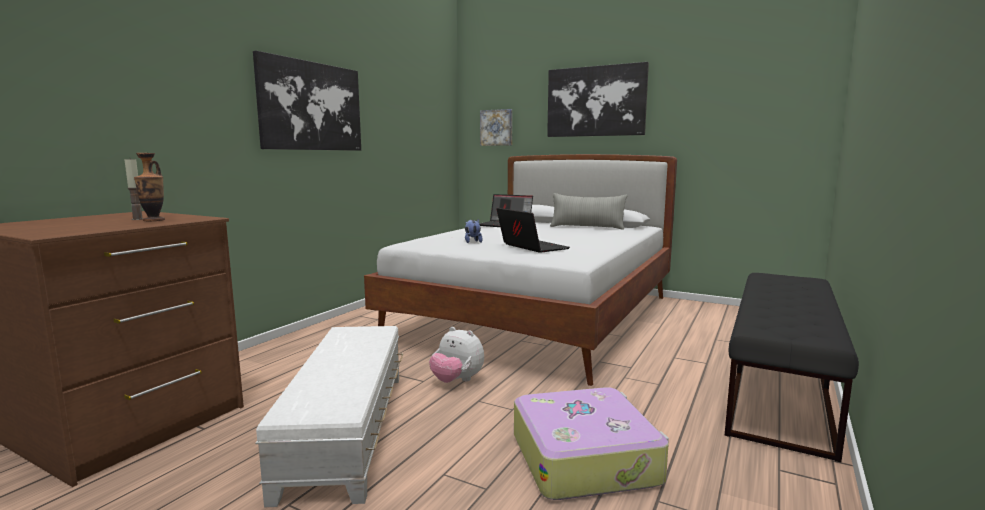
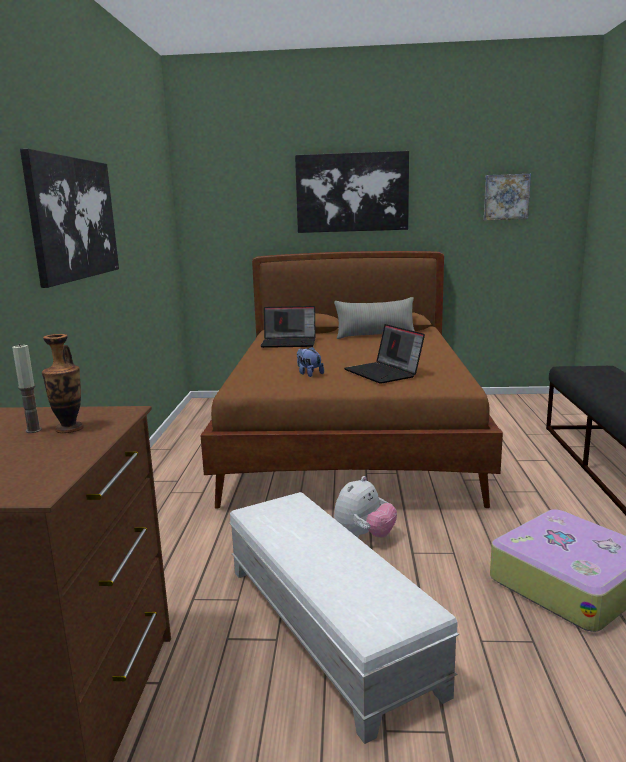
camera: 25 degrees left, 5 degrees up
(457, 381) = (364, 536): plush toy -> plush toy turned 60 degrees counterclockwise
(496, 127) = (230, 222): picture -> picture (506, 197)
(531, 247) = (384, 373): laptop -> laptop turned 150 degrees counterclockwise
(539, 317) = (350, 441): white bed -> brown bed

